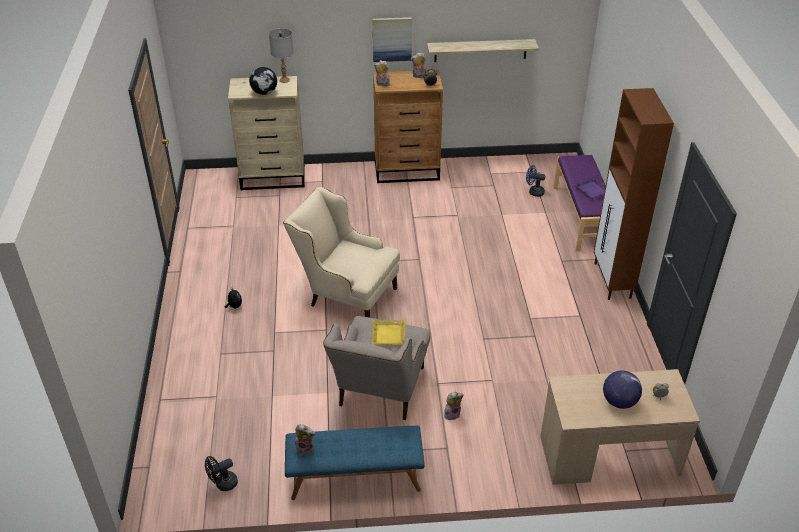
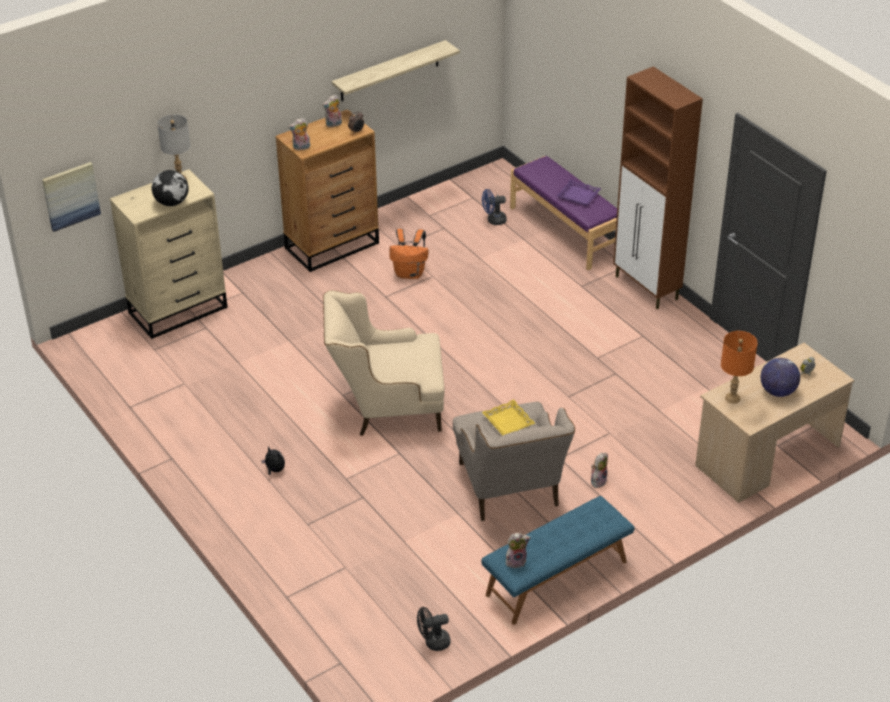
camera: 30 degrees left, 0 degrees up
(223, 484) = (433, 643): black fan -> black fan turned 45 degrees clockwise
(392, 39) = (292, 88): picture -> picture (71, 196)
(443, 207) = (410, 273): none -> orange backpack
(574, 391) = (732, 398): none -> orange table lamp

